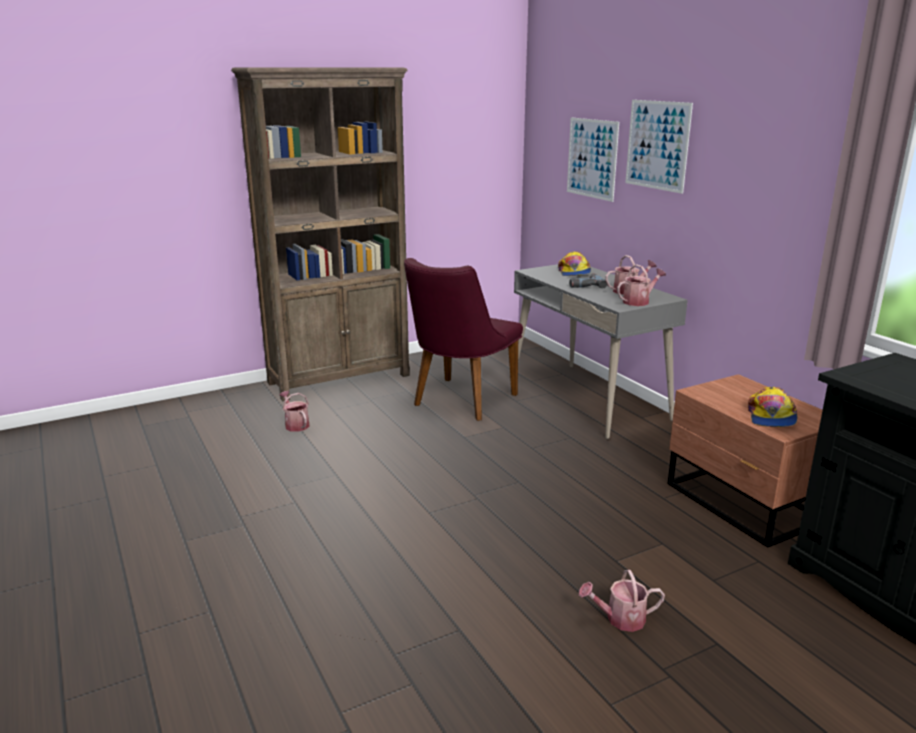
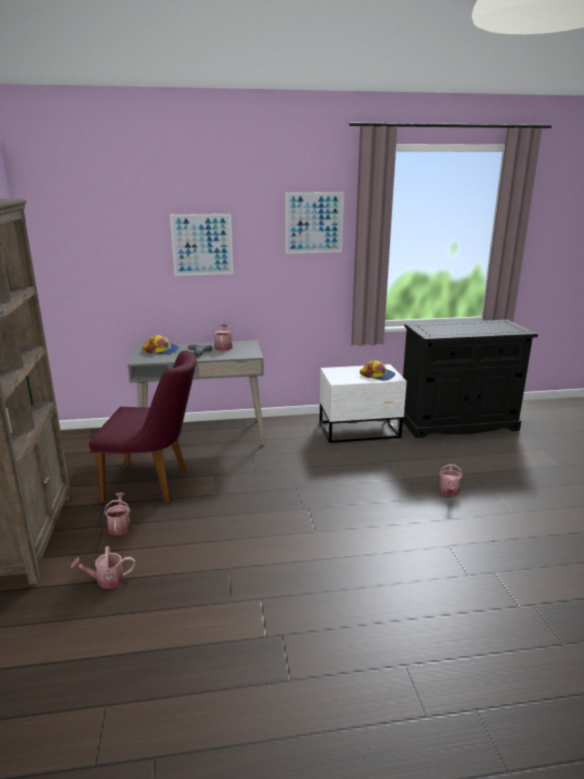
camera: 70 degrees left, 0 degrees up
(459, 402) = (154, 484): purple chair -> purple chair turned 45 degrees counterclockwise
(592, 158) = (129, 262): picture -> picture (314, 223)
(639, 301) = (248, 349): watering can -> watering can (120, 526)
(744, 504) = (360, 430): brown nightstand -> white nightstand

